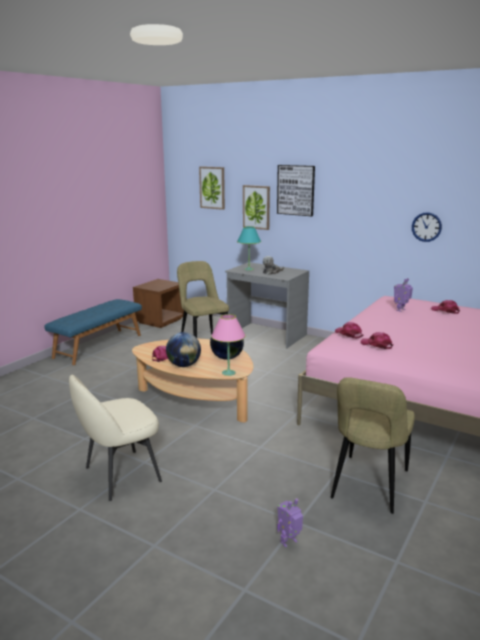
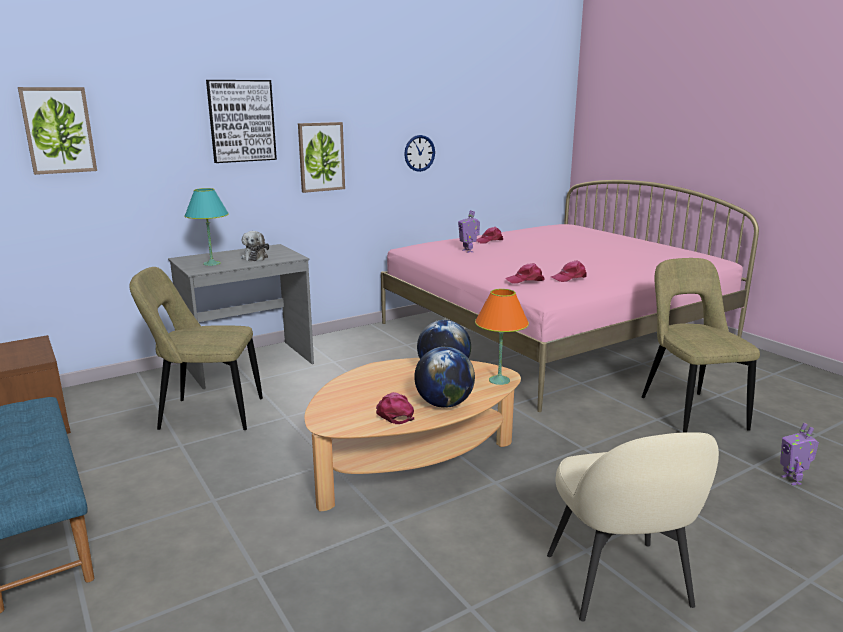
camera: 65 degrees left, 0 degrees up
(228, 373) = (499, 380): pink table lamp -> orange table lamp
(256, 207) = (169, 157): picture -> picture (321, 157)
(368, 486) = (689, 411): beige chair -> beige chair turned 150 degrees counterclockwise

